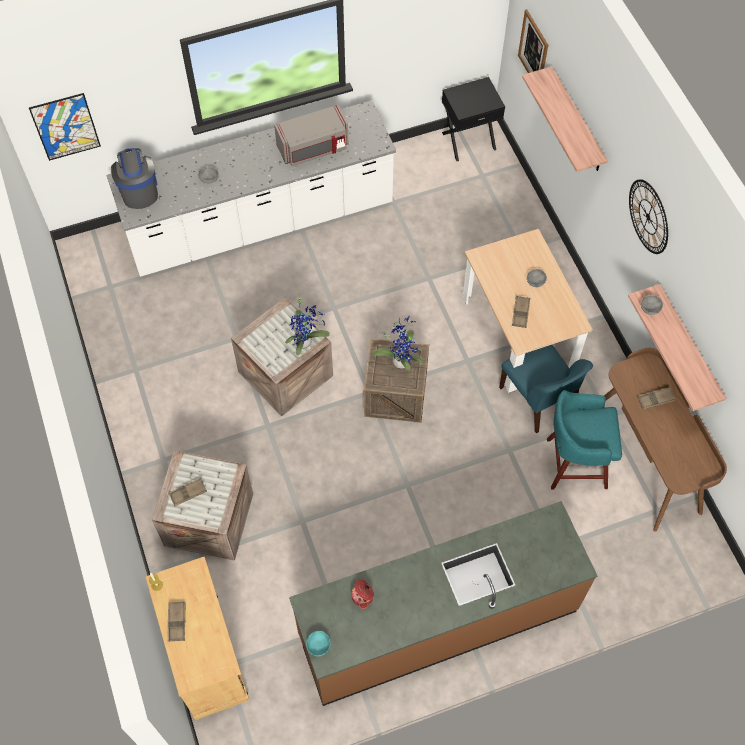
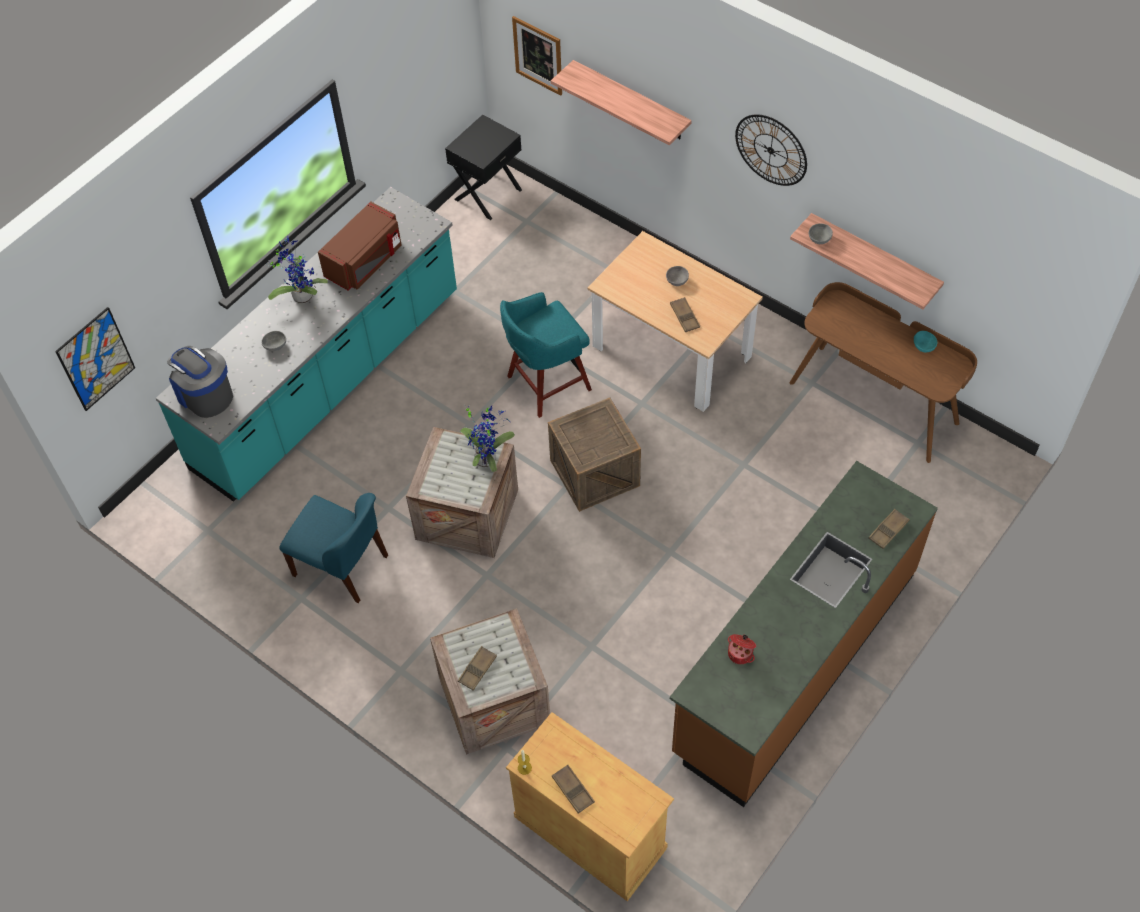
camera: 30 degrees left, 5 degrees down
(261, 223) = (329, 381): white counter -> turquoise counter
(313, 148) = (365, 262): grey microwave -> brown microwave
(319, 645) = (733, 723): turquoise bowl -> turquoise bowl (924, 346)
(401, 360) = (593, 427): potted plant -> potted plant (301, 295)
(538, 400) = (737, 403): blue chair -> blue chair (342, 566)
(574, 463) = (812, 442): turquoise stool -> turquoise stool (546, 384)
(655, 399) = (866, 329): brown tray -> brown tray (888, 530)

